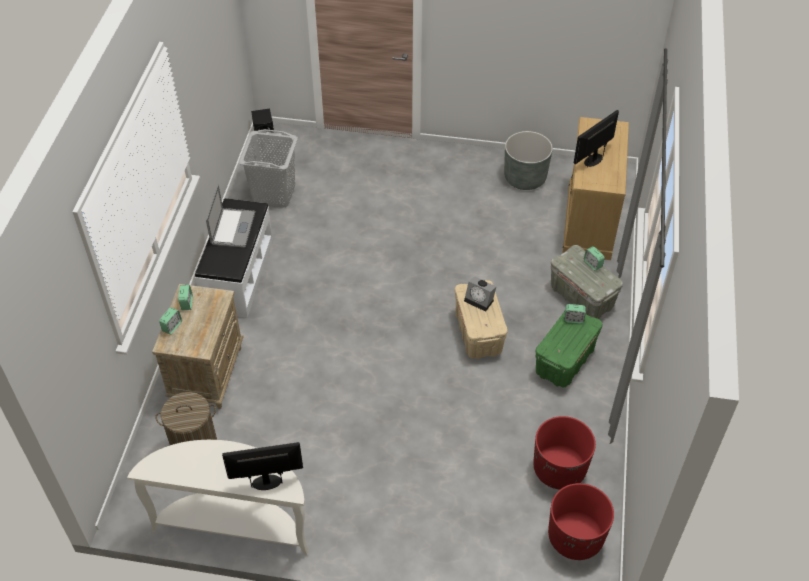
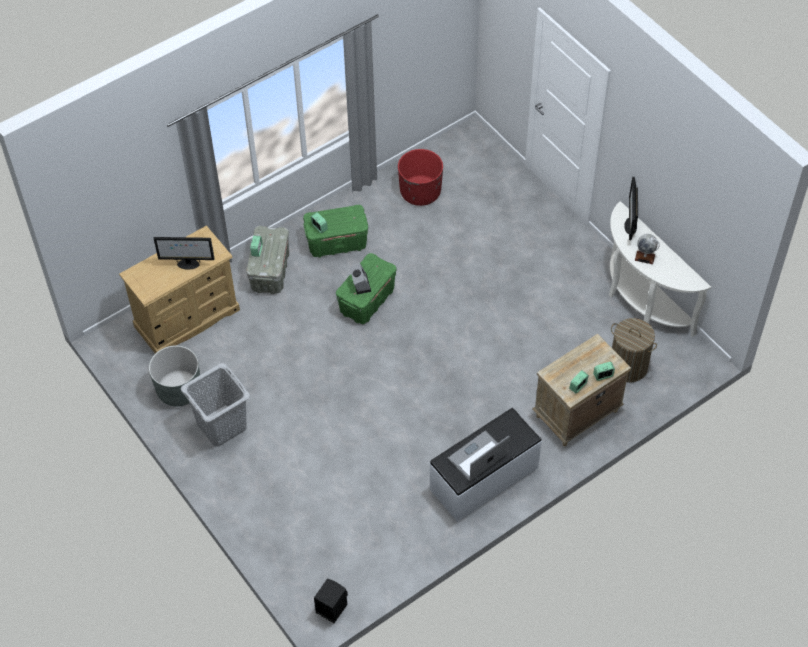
camera: 135 degrees left, 5 degrees up
(222, 457) = (645, 257): none -> globe
(267, 482) = (630, 225): monitor -> monitor turned 60 degrees clockwise
(274, 193) = (382, 538): grey laundry basket -> grey laundry basket (221, 425)
(479, 334) = (367, 300): beige storage box -> green storage box
(575, 537) = (455, 157): red planter -> none

